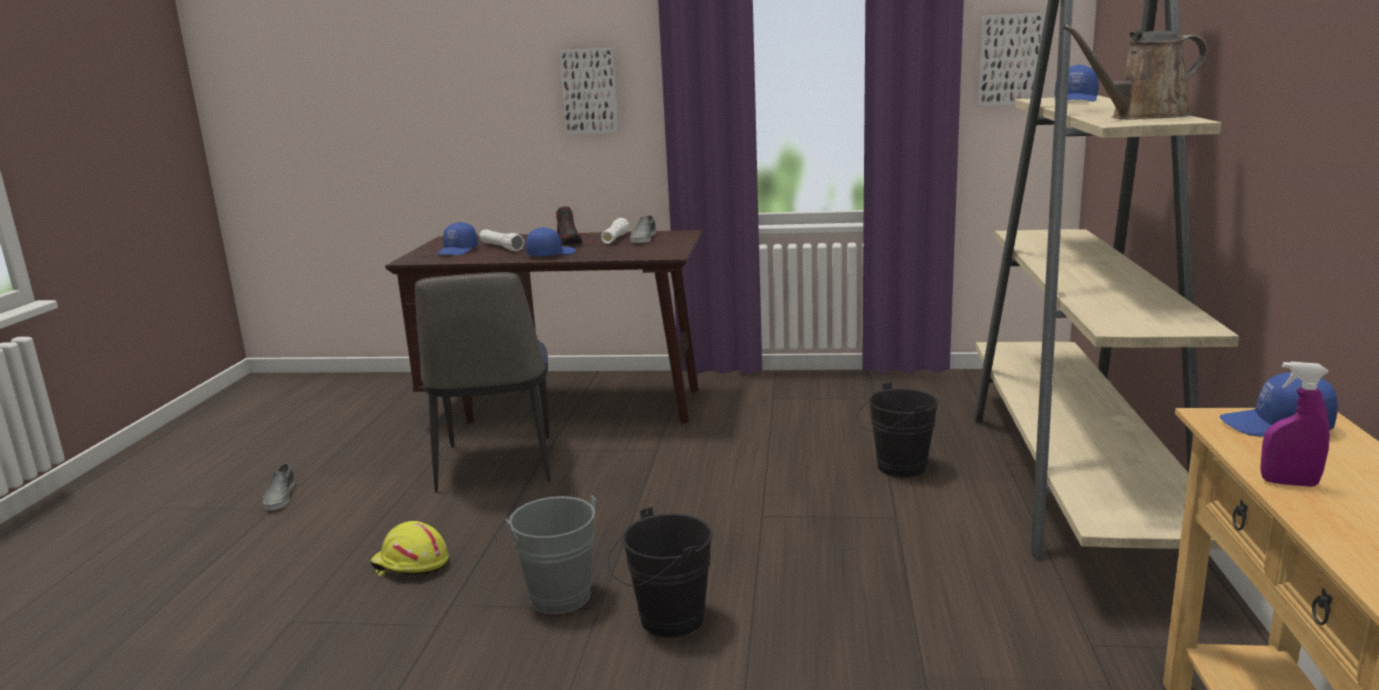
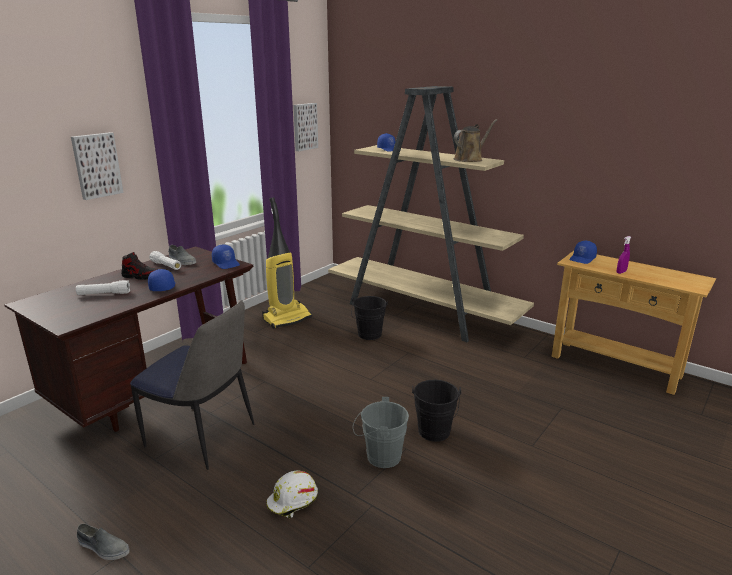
camera: 60 degrees left, 5 degrees up
(410, 565) = (293, 501): yellow hard hat -> white hard hat
(458, 251) = (78, 307): blue cap -> blue cap (226, 263)
(844, 399) = (287, 318): none -> vacuum cleaner
(1142, 117) = (470, 159): brown watering can -> brown watering can turned 150 degrees counterclockwise

